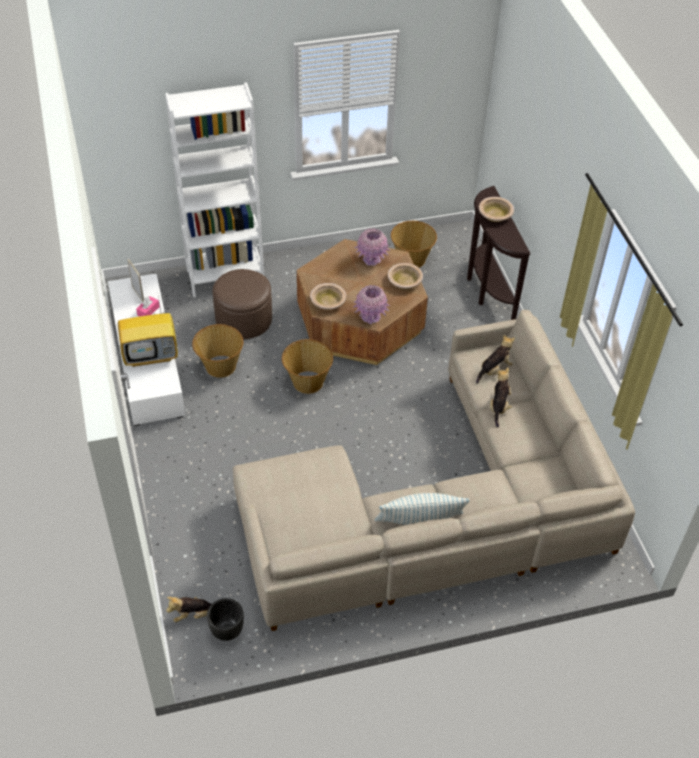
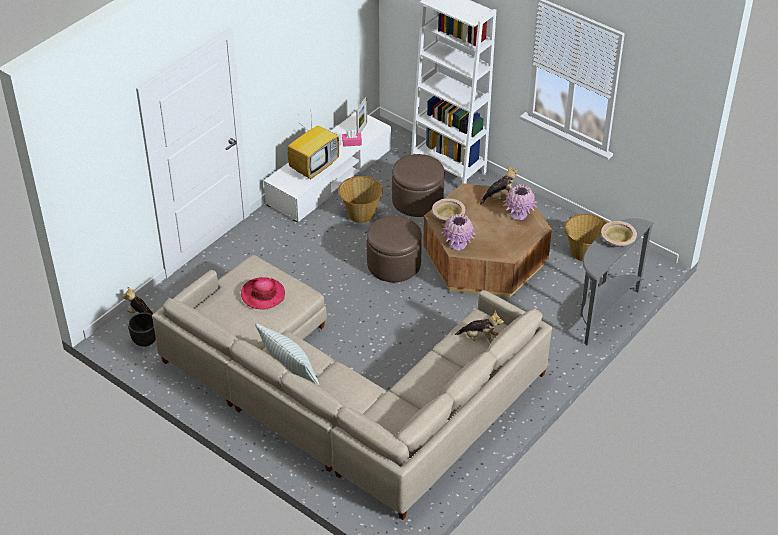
camera: 55 degrees right, 5 degrees down
(151, 355) = (314, 167): television -> television turned 90 degrees counterclockwise
(306, 487) = (263, 295): none -> hat
(307, 381) = (394, 264): basket -> brown ottoman
(404, 281) = (516, 242): beige bowl -> none
(486, 290) = (603, 312): brown console table -> grey console table
(499, 406) = (444, 358): plush toy -> plush toy (499, 197)

